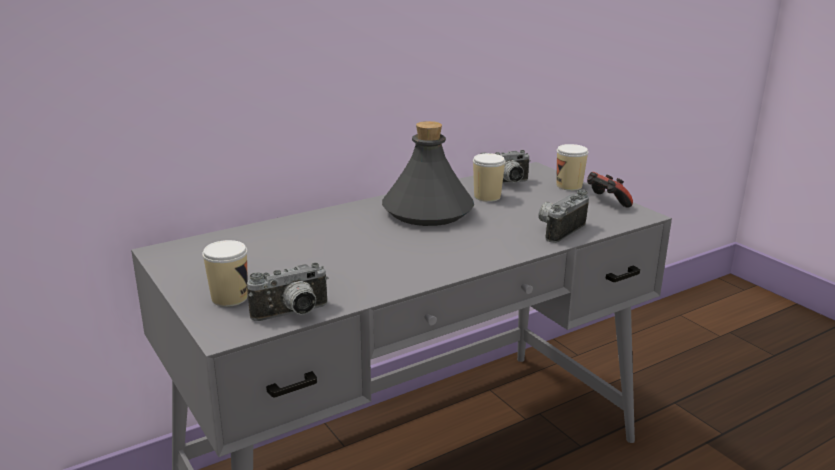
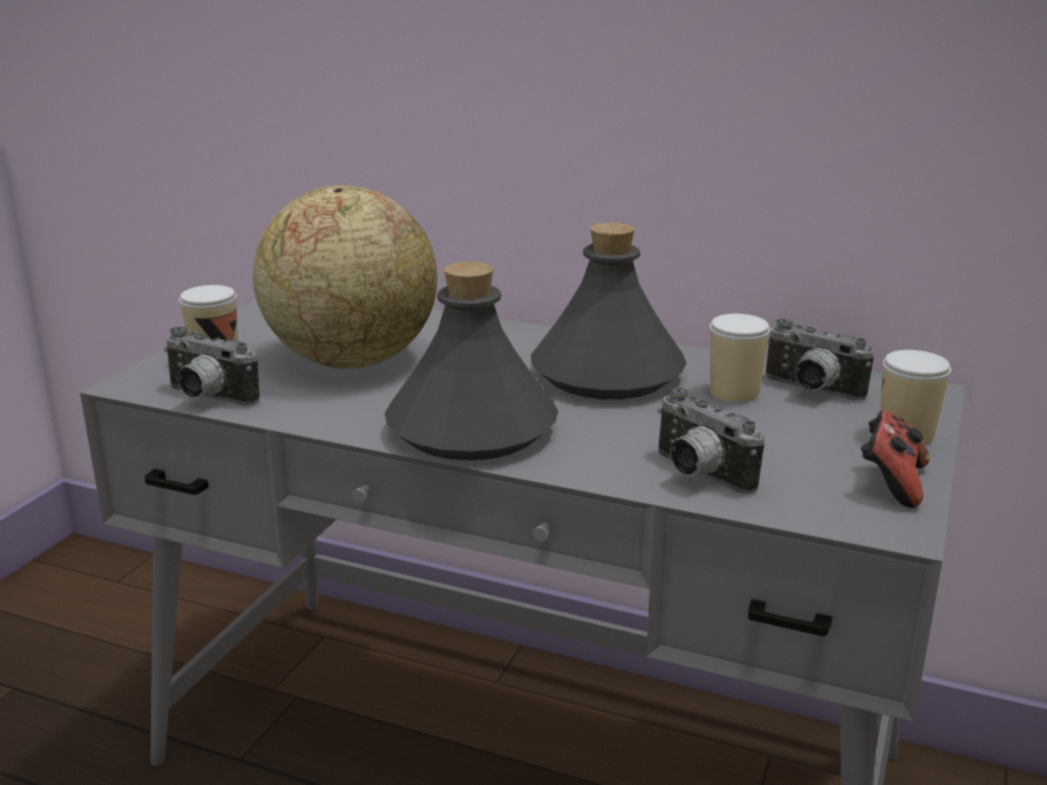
camera: 55 degrees right, 0 degrees up
(304, 261) = (351, 360): none -> globe
(448, 258) = (472, 430): none -> grey bottle
(558, 230) = (696, 475): camera -> camera turned 135 degrees counterclockwise

